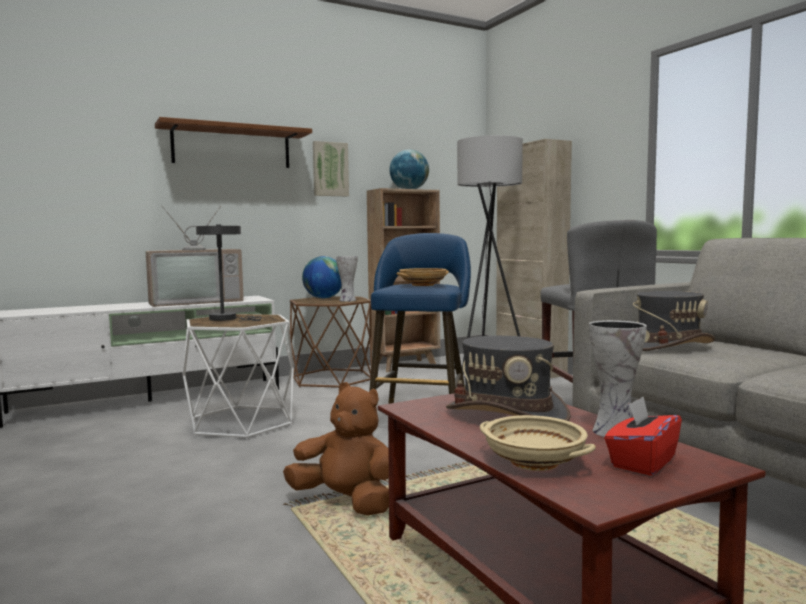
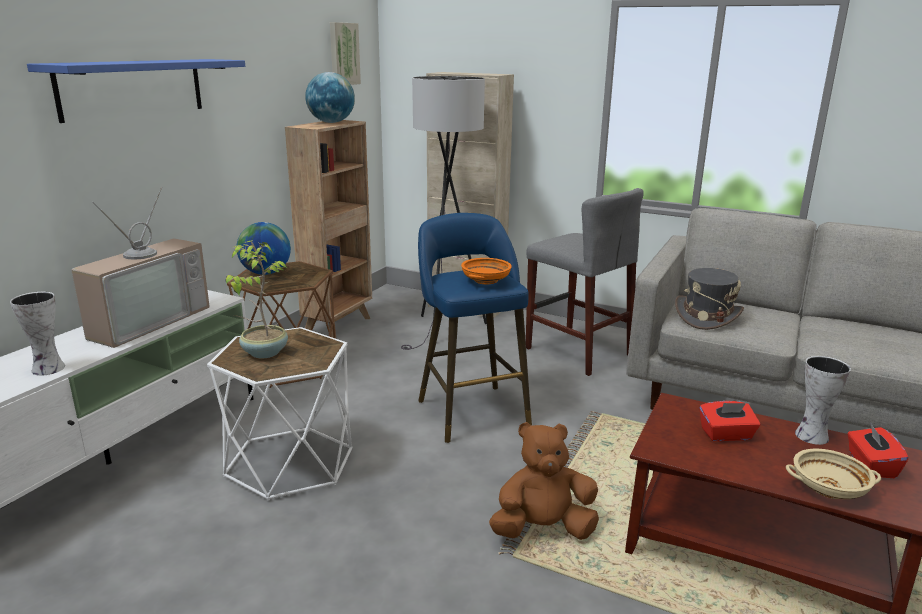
camera: 35 degrees left, 15 degrees up
(227, 319) = (263, 353): grey table lamp -> potted plant
(232, 147) = (133, 88): brown shelf -> blue shelf
(330, 169) = (243, 103): picture -> picture (343, 54)
(346, 300) = (306, 275): vase -> vase (47, 369)
(422, 285) = (486, 280): beige bowl -> orange bowl
(507, 413) = (726, 435): grey hat -> red tissue box

